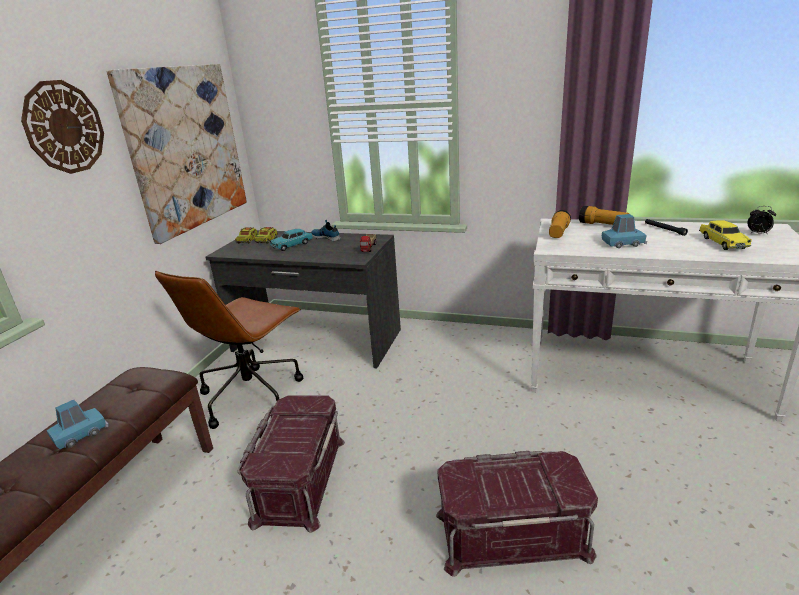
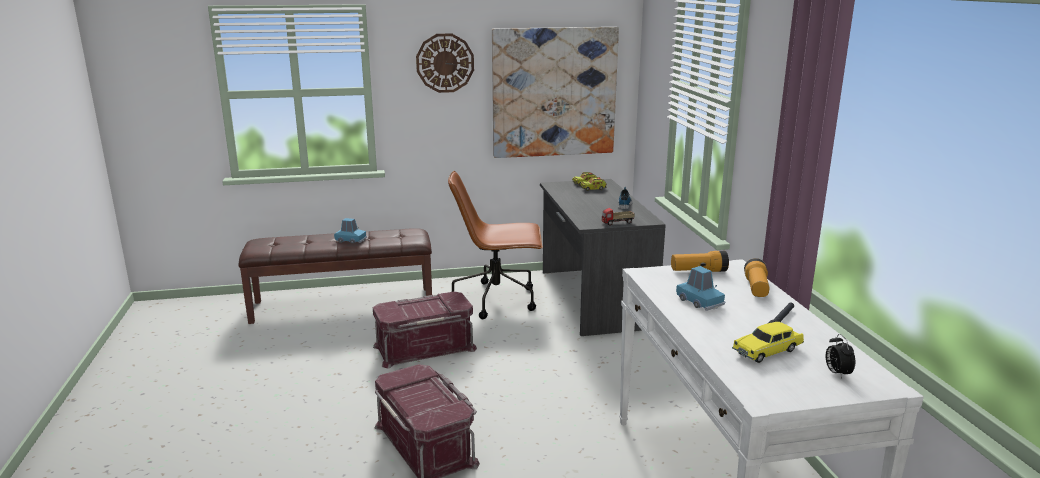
camera: 60 degrees right, 5 degrees down
(292, 245) = (591, 199): turquoise toy car -> none

